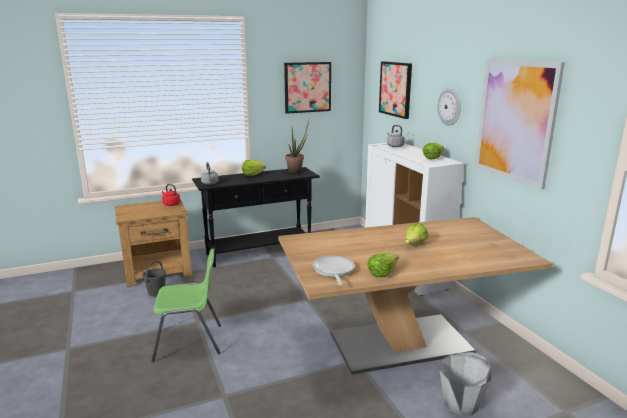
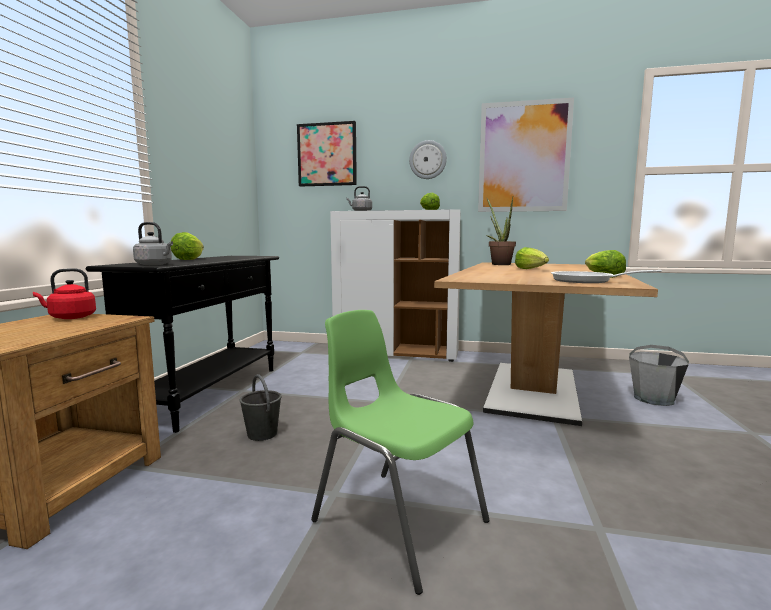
camera: 55 degrees left, 10 degrees down
(156, 292) = (144, 511): grey bucket -> grey bucket (262, 434)
(189, 342) = (397, 520): green chair -> green chair turned 75 degrees counterclockwise
(296, 170) = (235, 256): potted plant -> potted plant (498, 264)
(307, 87) = (210, 143): picture -> none

